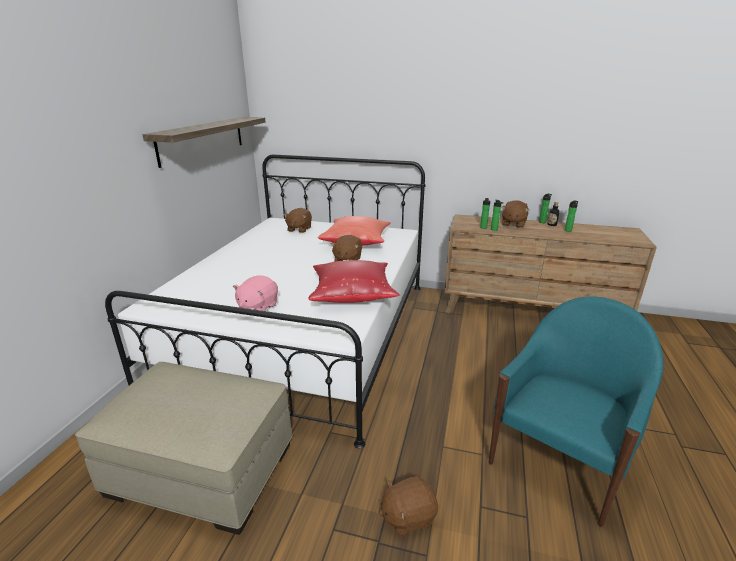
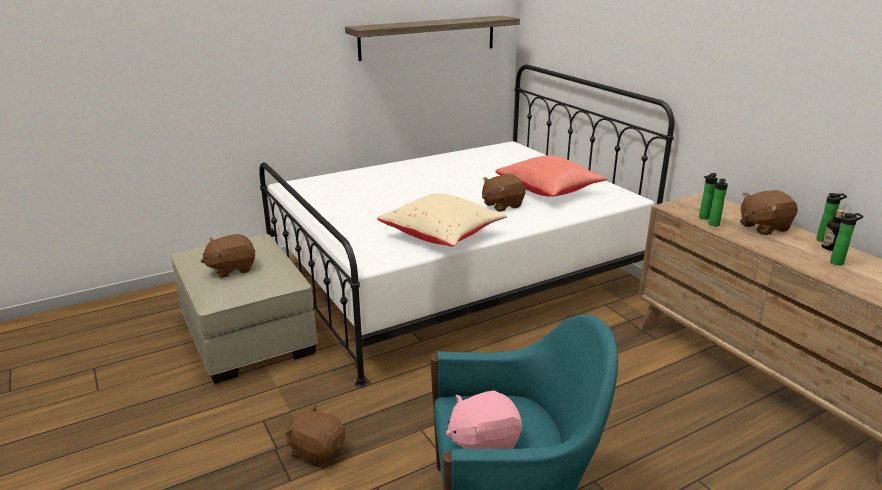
camera: 45 degrees right, 0 degrees up
(257, 307) = (354, 215): pink plush toy -> pink plush toy (483, 442)
(299, 229) = (517, 161): brown plush toy -> brown plush toy (231, 269)
(352, 295) = (442, 236): red pillow -> beige pillow

